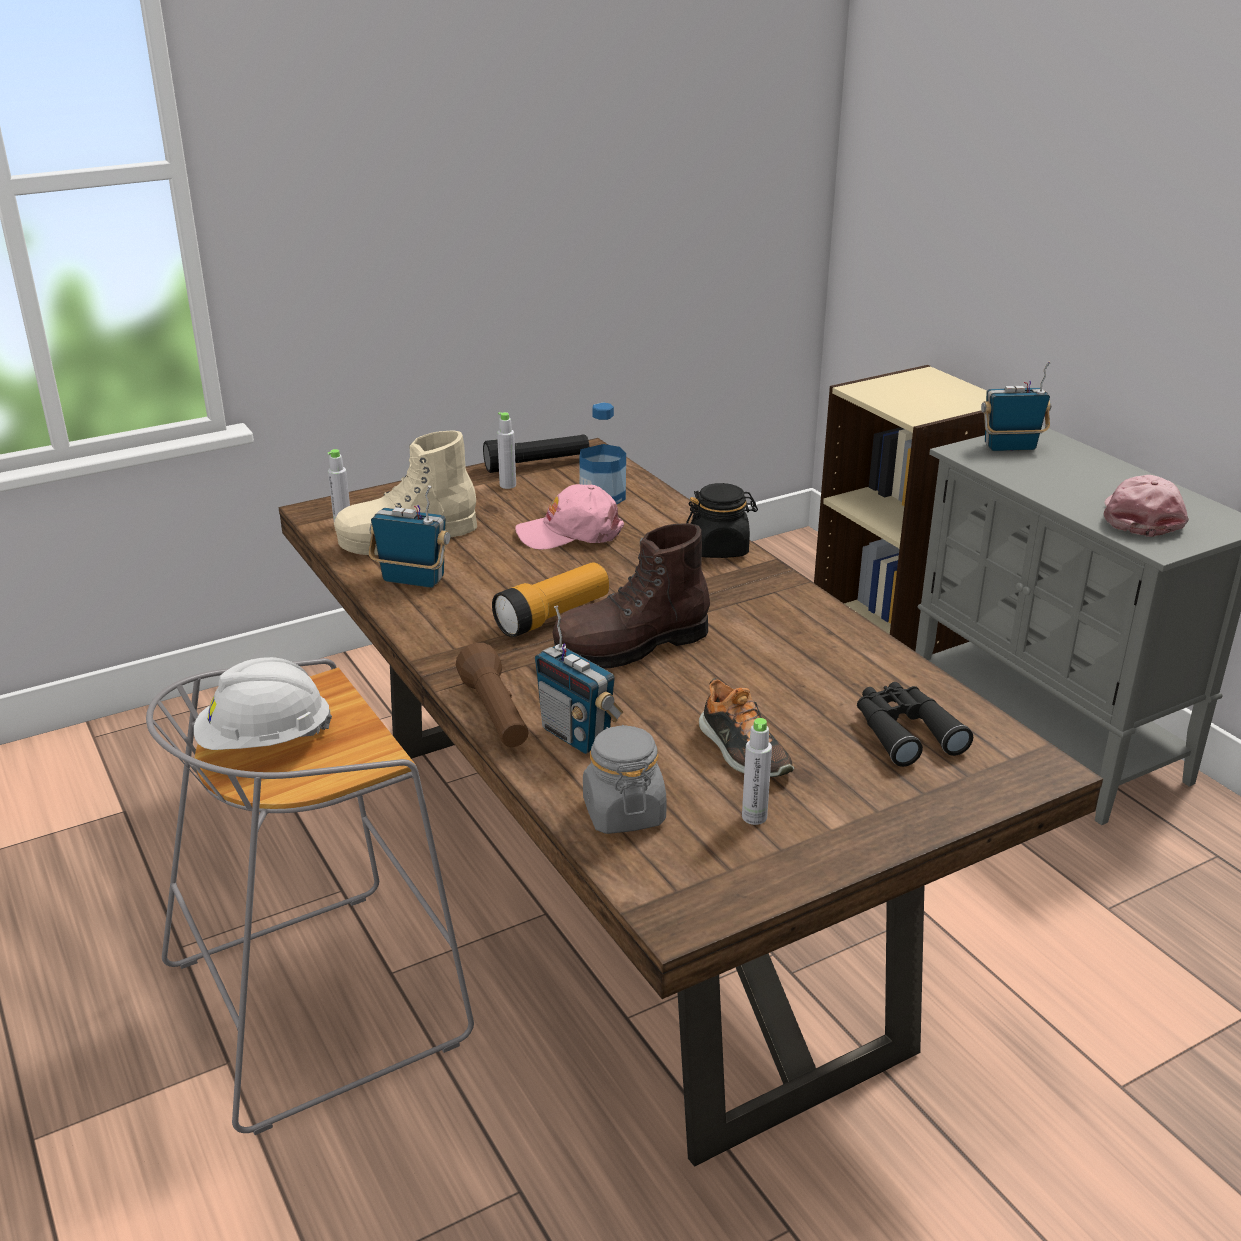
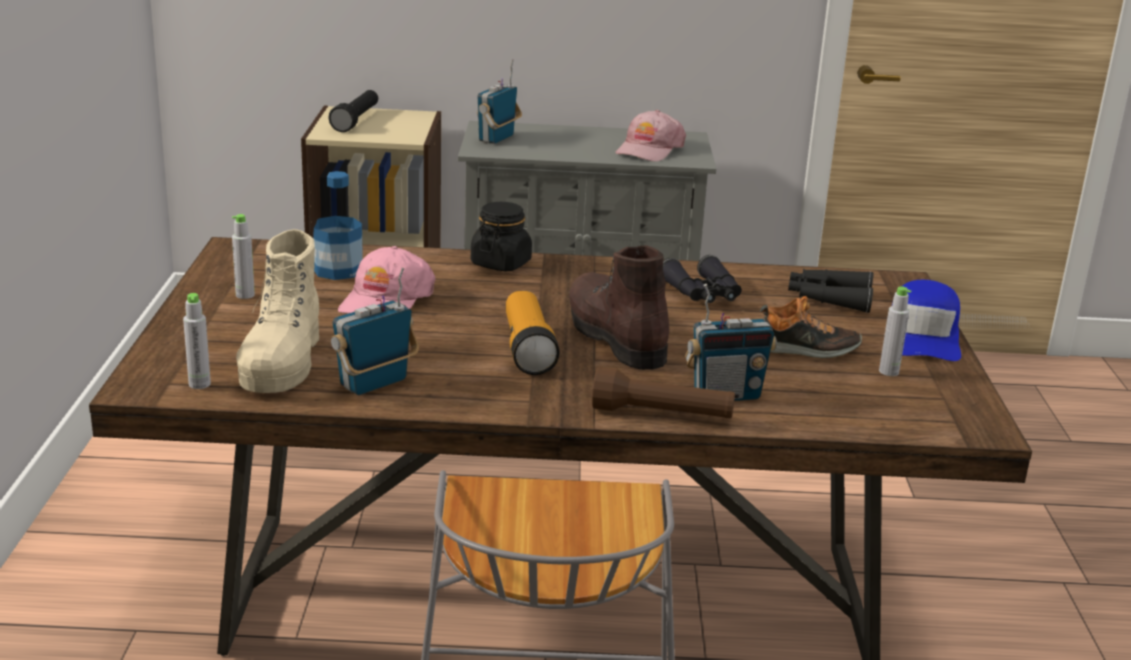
camera: 60 degrees left, 5 degrees down
(265, 742) = (544, 544): white hard hat -> none
(537, 465) = (224, 272): black flashlight -> black flashlight (356, 120)
(623, 812) = (847, 410): grey jar -> none
(632, 646) = (614, 337): brown boot -> brown boot turned 150 degrees clockwise
(802, 659) = (703, 294): none -> black binoculars
(892, 818) = (924, 335): none -> blue cap
(1141, 517) = (649, 150): pink cap -> pink cap turned 105 degrees counterclockwise

